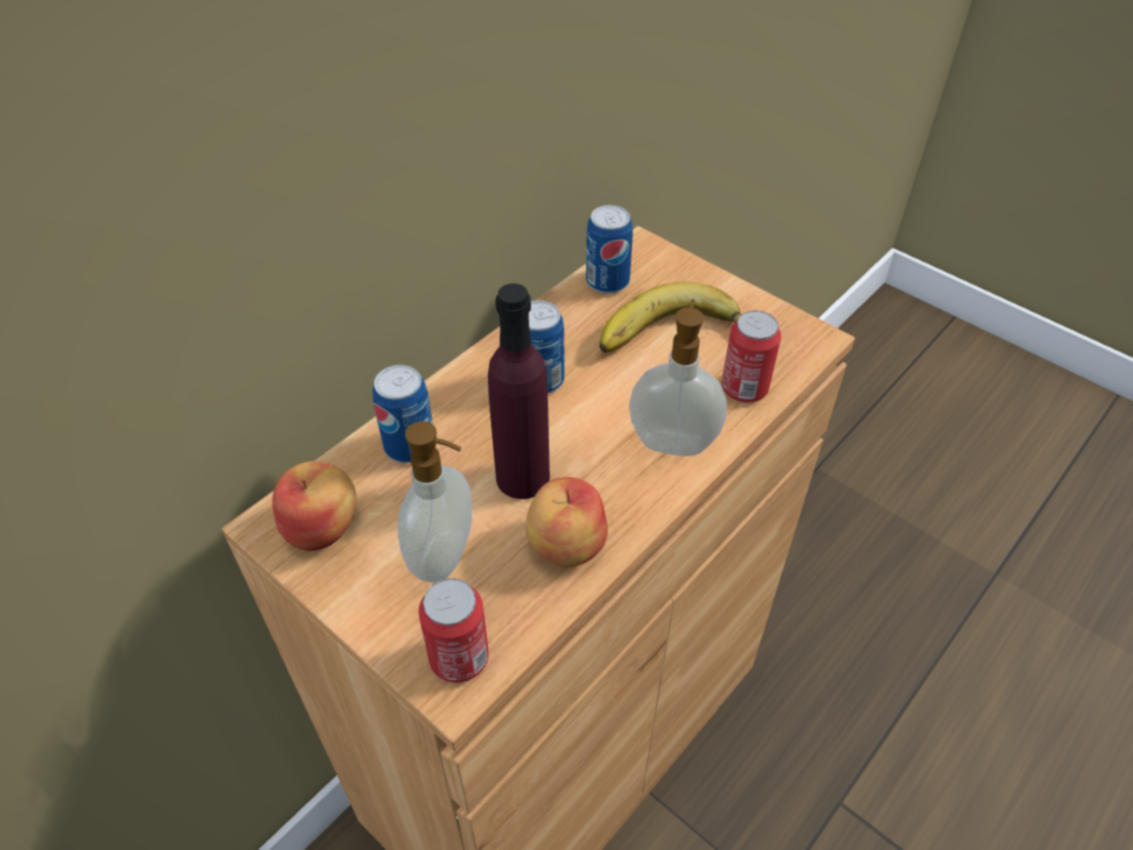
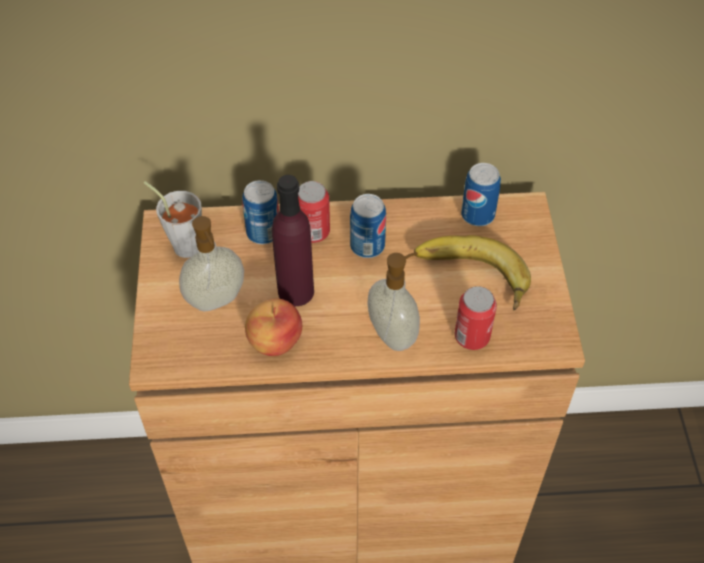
camera: 45 degrees right, 5 degrees up
(322, 527) = (182, 243): apple -> grey cup
(459, 658) = (170, 352): can -> can (313, 232)

